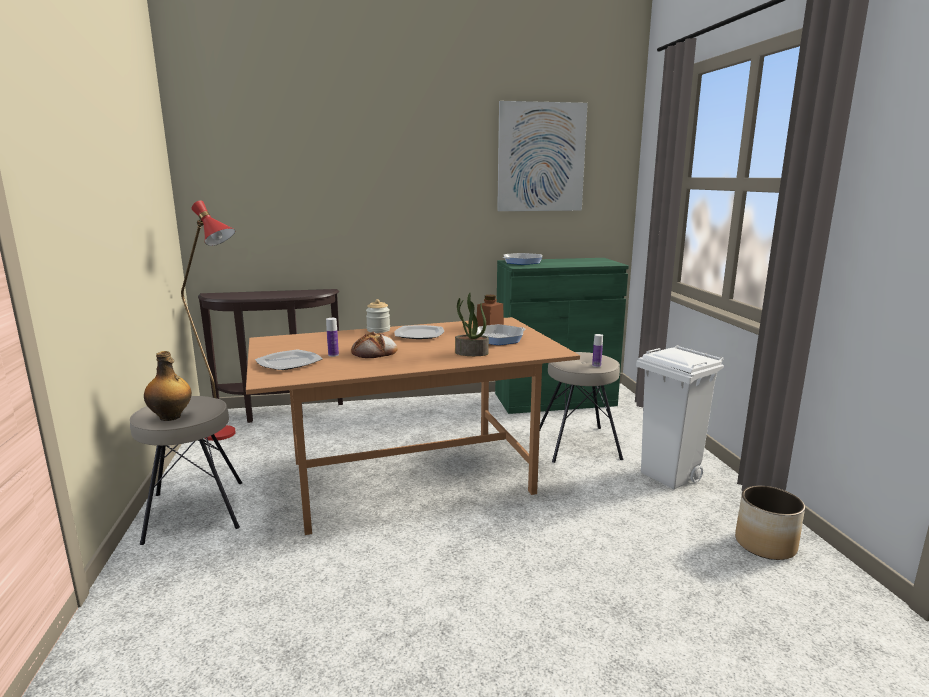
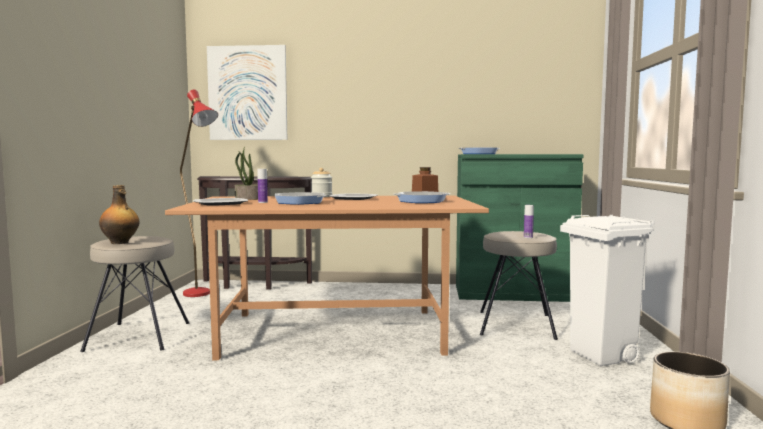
camera: 15 degrees right, 10 degrees down
(375, 352) = (300, 202): bread -> frying pan
(471, 353) = (384, 205): potted plant -> potted plant (247, 199)
(541, 157) = (501, 60): picture -> picture (247, 93)

